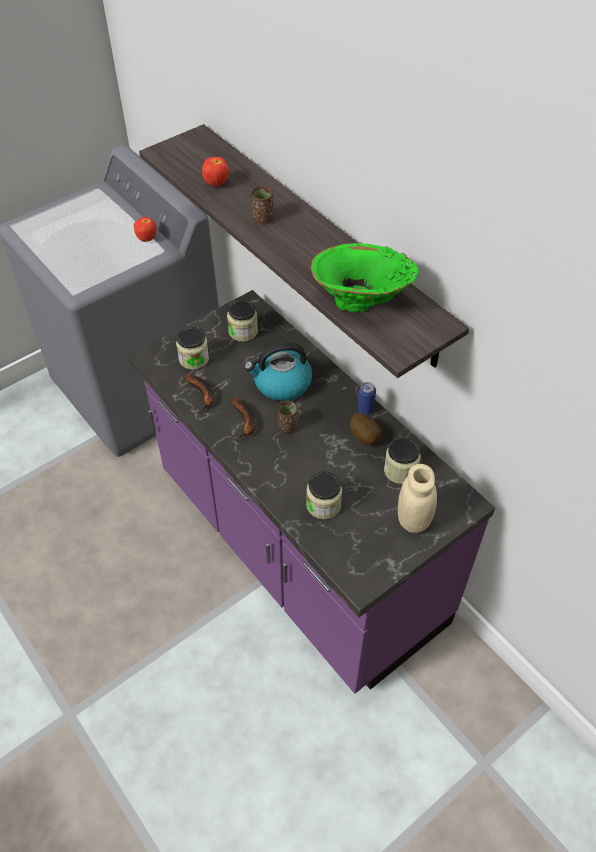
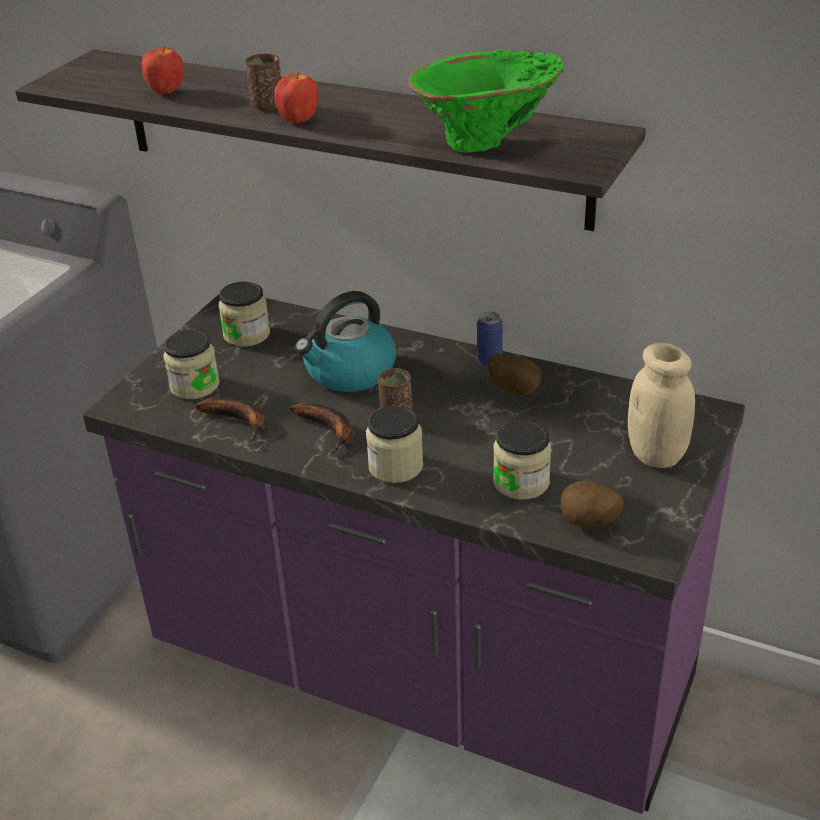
camera: 25 degrees left, 15 degrees down
(147, 239) = (33, 261): apple -> apple (298, 120)
(340, 550) = (588, 524): none -> potato
(400, 470) = (592, 409): jar -> jar (395, 466)

